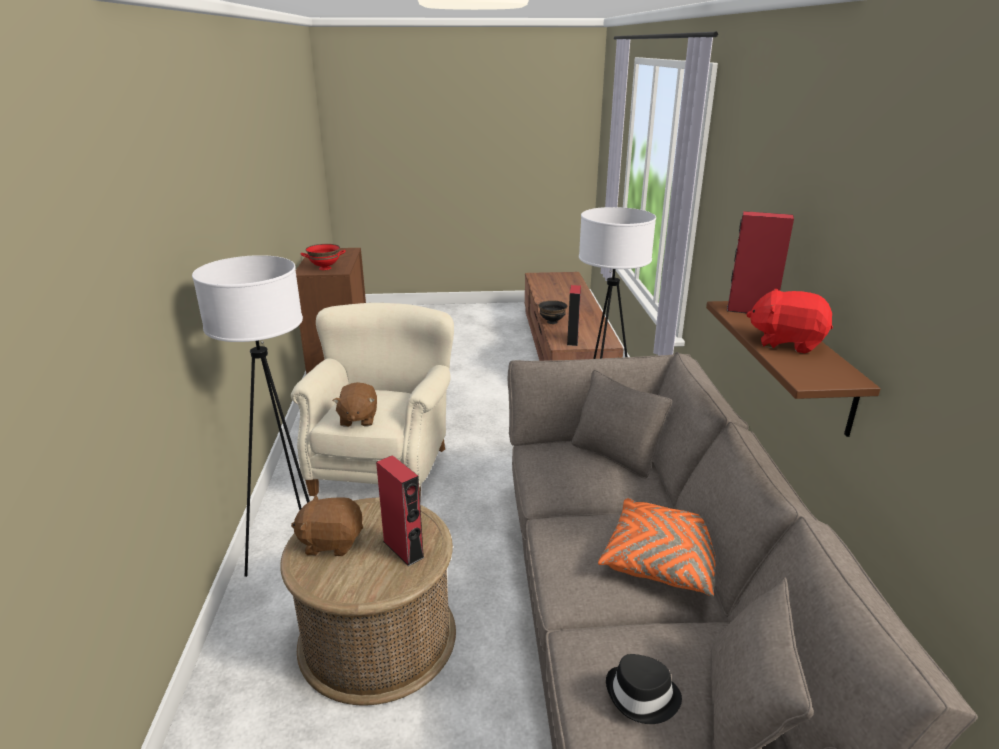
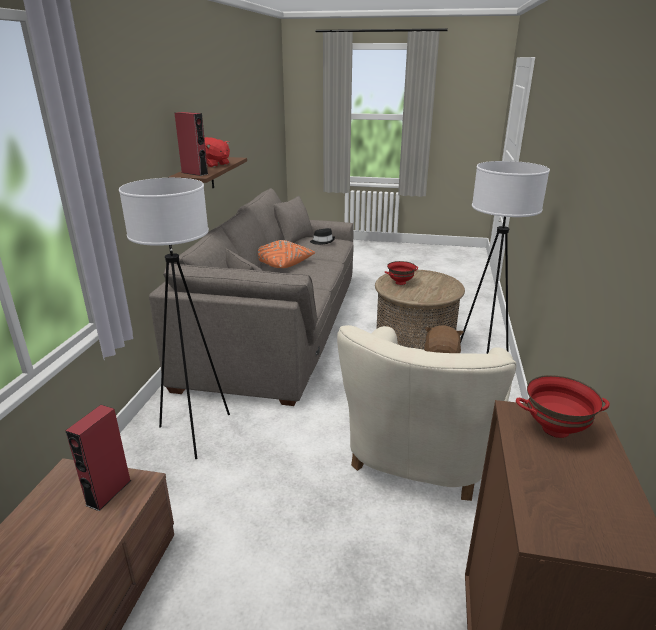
camera: 165 degrees left, 0 degrees up
(331, 542) = (439, 289): brown plush toy -> none
(403, 549) = (400, 283): red speaker -> red bowl
(551, 322) = (78, 570): black bowl -> none

